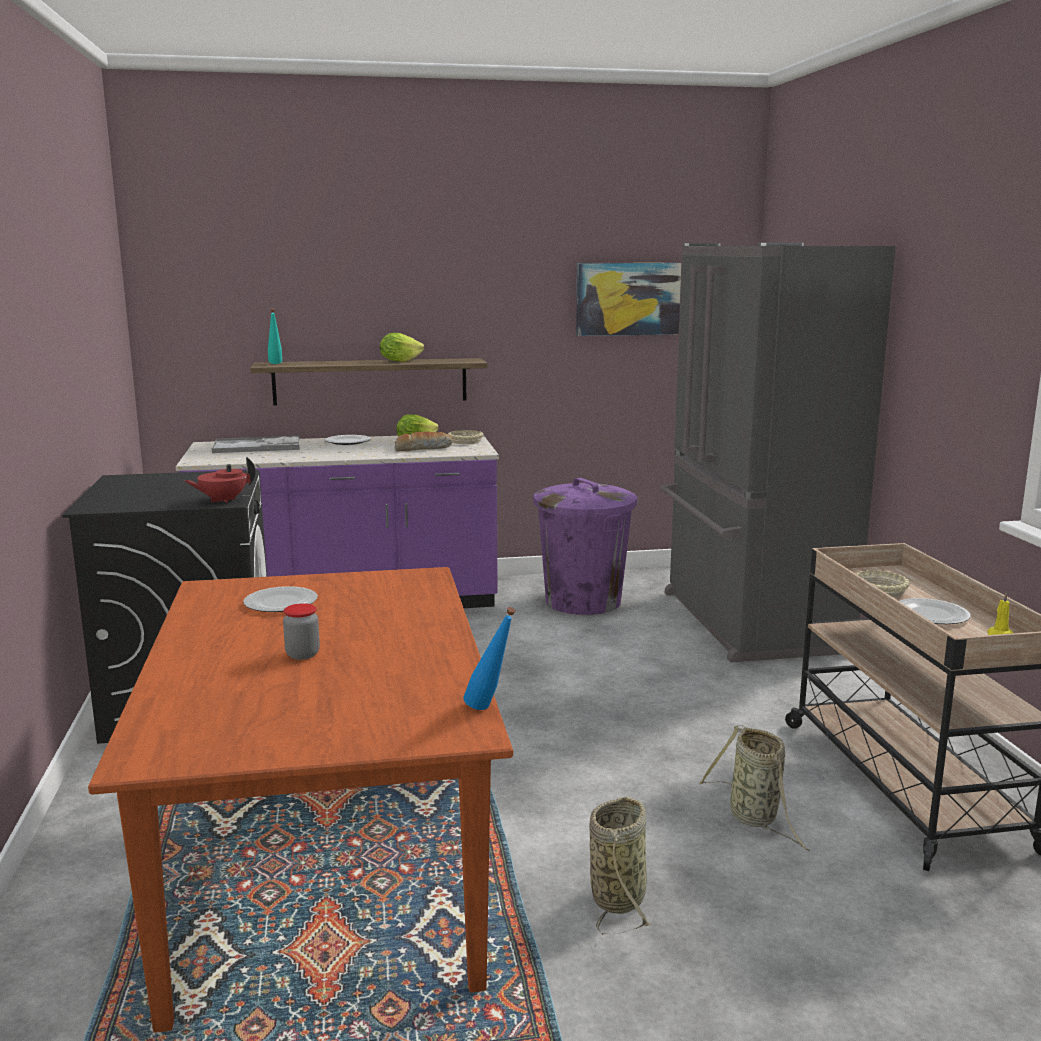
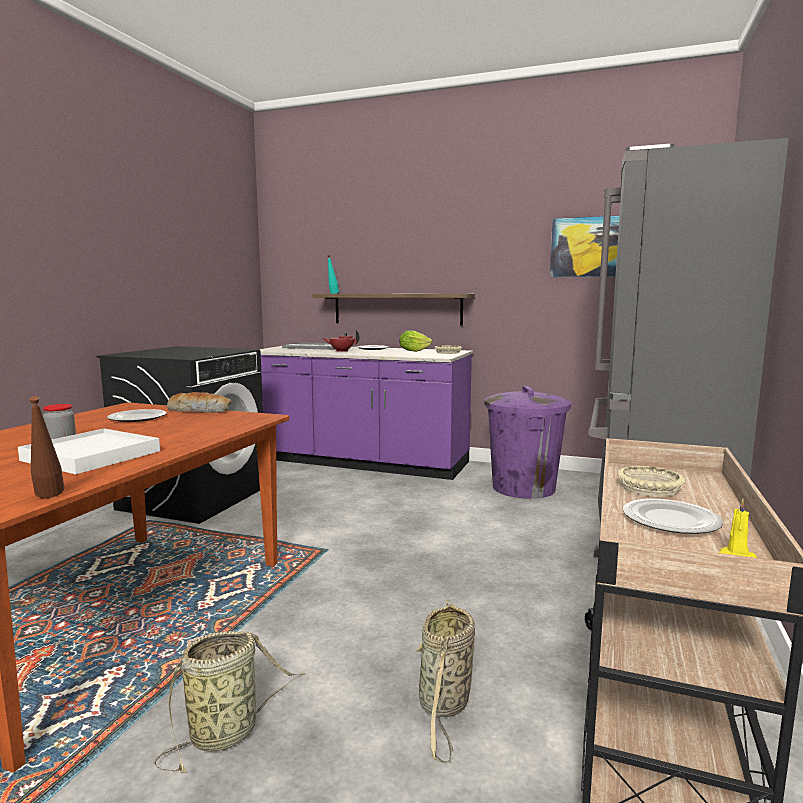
camera: 30 degrees right, 5 degrees down
(223, 500) = (189, 356): red teapot -> red teapot (341, 351)
(387, 660) = (92, 456): none -> white tray
(399, 361) = (411, 293): lettuce -> none
(423, 449) = (408, 353): bread -> bread (200, 411)
(490, 709) = (48, 499): blue bottle -> brown bottle

